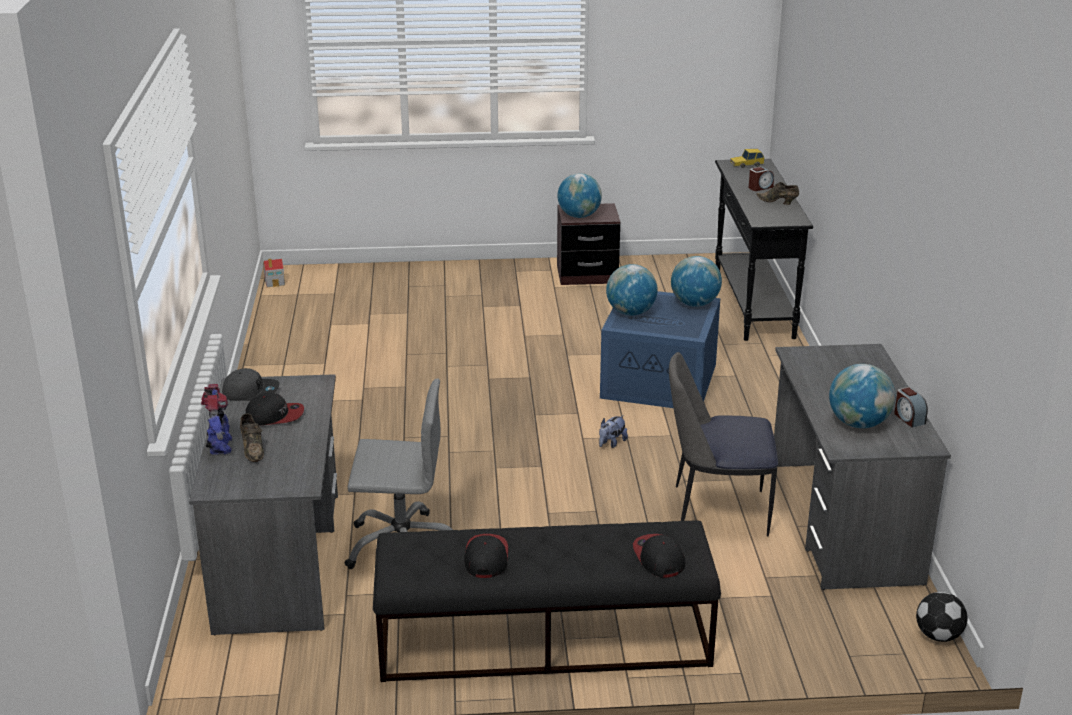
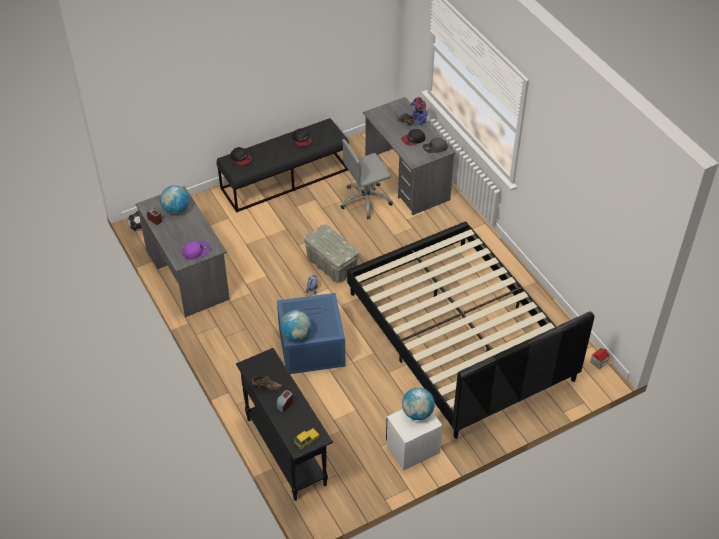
camera: 155 degrees right, 20 degrees up
(427, 342) = (459, 336): none -> black bed
(554, 465) = (331, 265): none -> grey storage box
(587, 275) = (412, 449): brown nightstand -> white nightstand
(630, 312) = (327, 313): globe -> none
(716, 511) = (245, 262): chair -> none
(833, 358) = (196, 251): none -> purple cap

